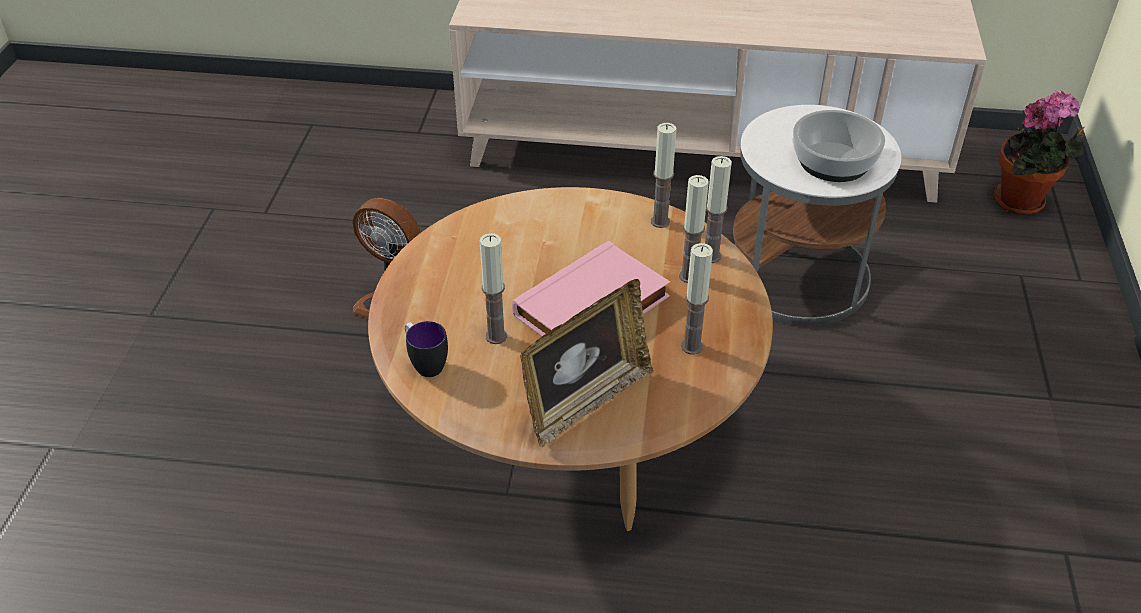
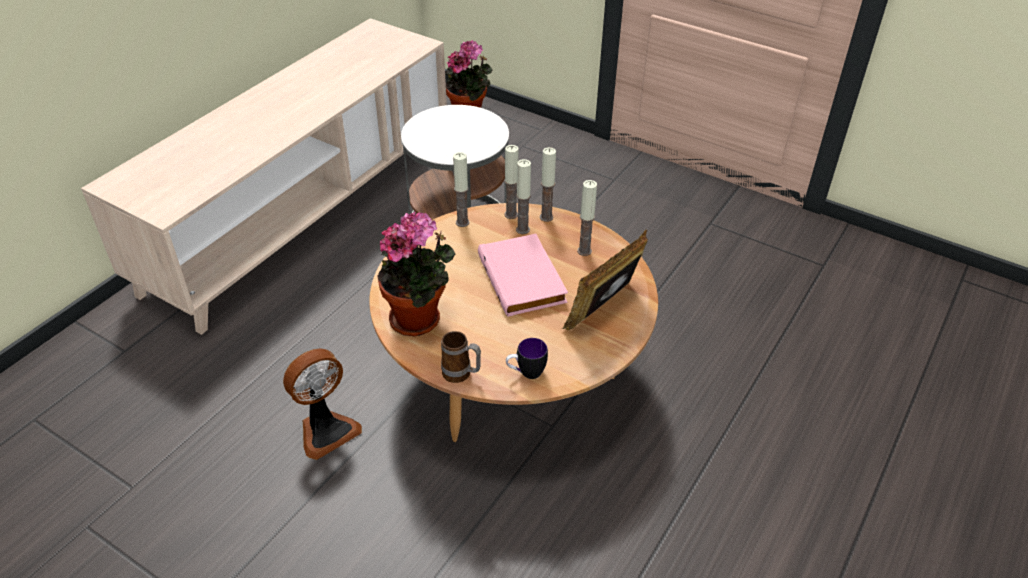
camera: 65 degrees left, 0 degrees up
(393, 312) = (461, 375): none -> mug
(464, 249) = (420, 319): none -> potted plant
(496, 336) = (521, 331): candle -> candle (546, 217)
(585, 401) = (604, 310): picture frame -> picture frame turned 120 degrees counterclockwise
(832, 162) = (474, 133): bowl -> none

